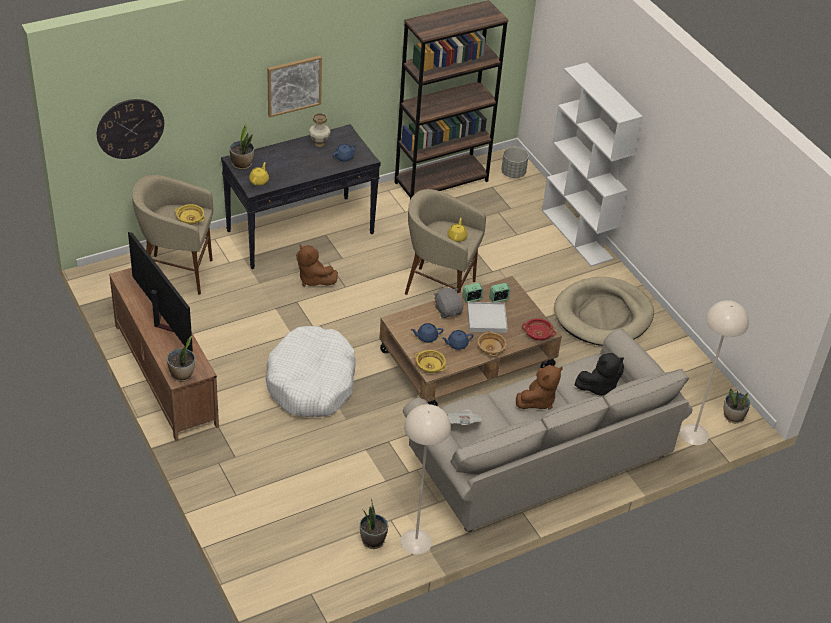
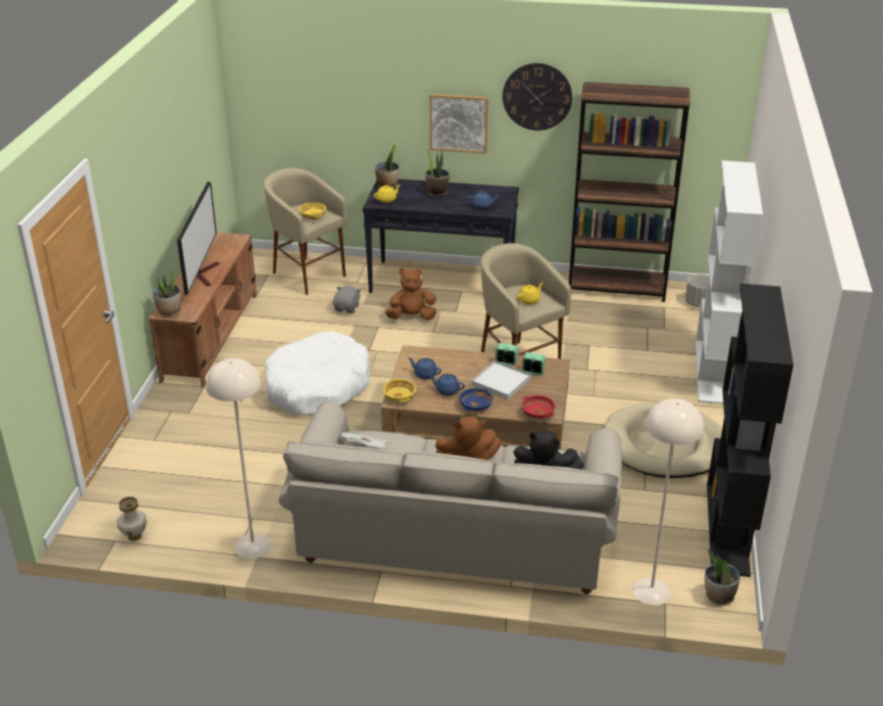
camera: 40 degrees right, 10 degrees down
(130, 128) = (290, 116): wall clock -> wall clock (537, 96)
(313, 279) = (411, 317): brown plush toy -> brown plush toy turned 90 degrees clockwise
(319, 144) = (472, 191): vase -> vase (134, 536)
(372, 540) = (217, 526): potted plant -> potted plant (437, 193)
(448, 310) = (471, 362): grey plush toy -> grey plush toy (347, 308)
(491, 349) = (475, 406): beige bowl -> blue bowl
(696, 363) = (728, 529): none -> black bookcase

